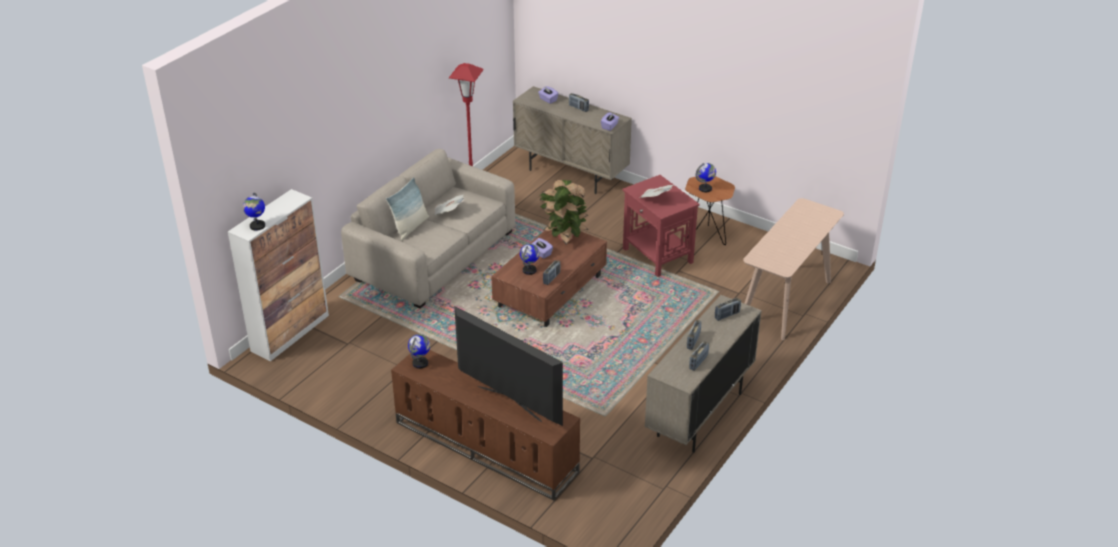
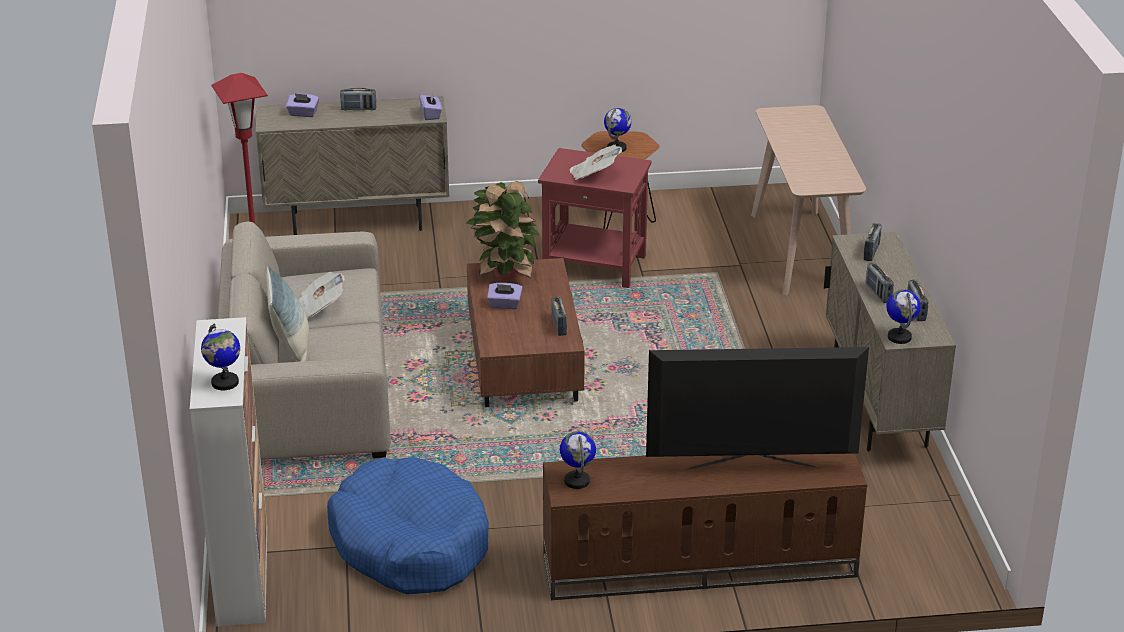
camera: 40 degrees left, 5 degrees down
(374, 358) = (410, 544): none -> blue dog bed
(529, 270) = (519, 329): globe -> globe (899, 337)

